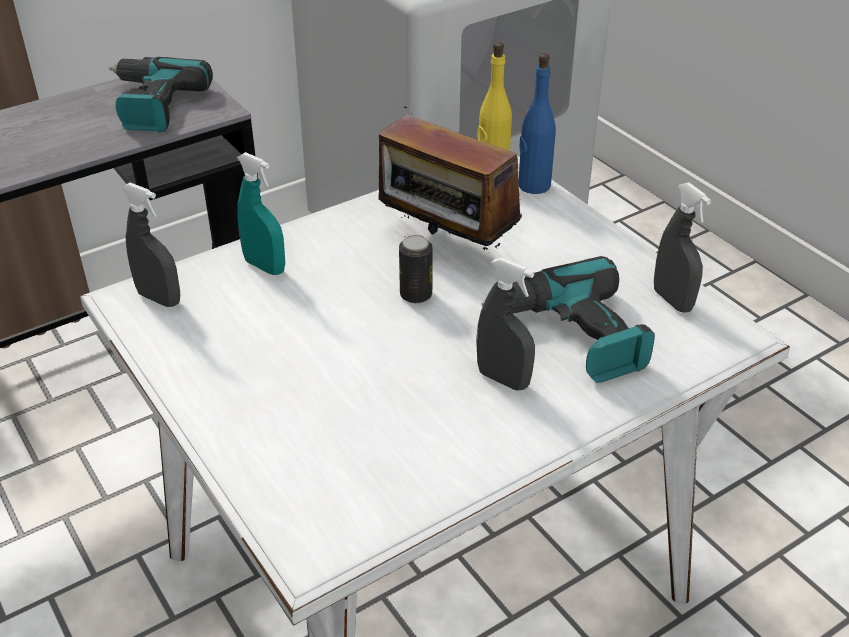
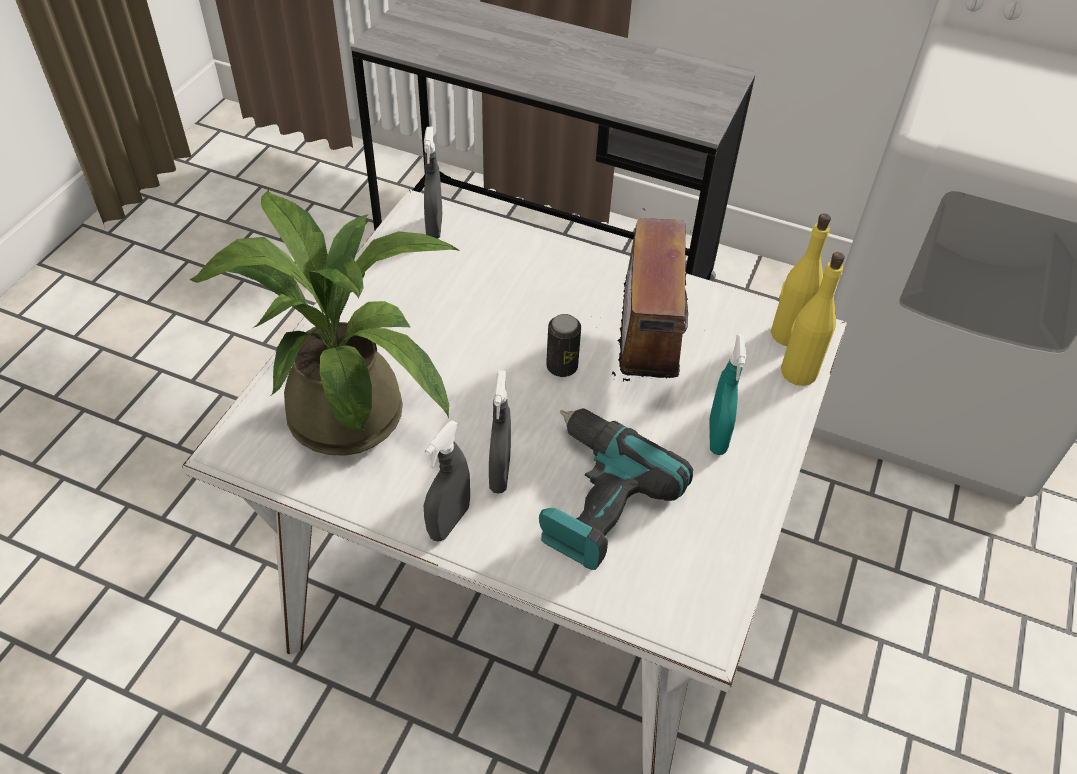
camera: 55 degrees right, 10 degrees up
(152, 105) = (666, 89): power drill -> none
(265, 266) = (519, 261): turquoise spray bottle -> turquoise spray bottle (717, 436)
(330, 448) = (345, 404): none -> potted plant
(533, 185) = (798, 372): blue bottle -> yellow bottle
(672, 300) = (714, 554): grey spray bottle -> grey spray bottle (449, 522)

